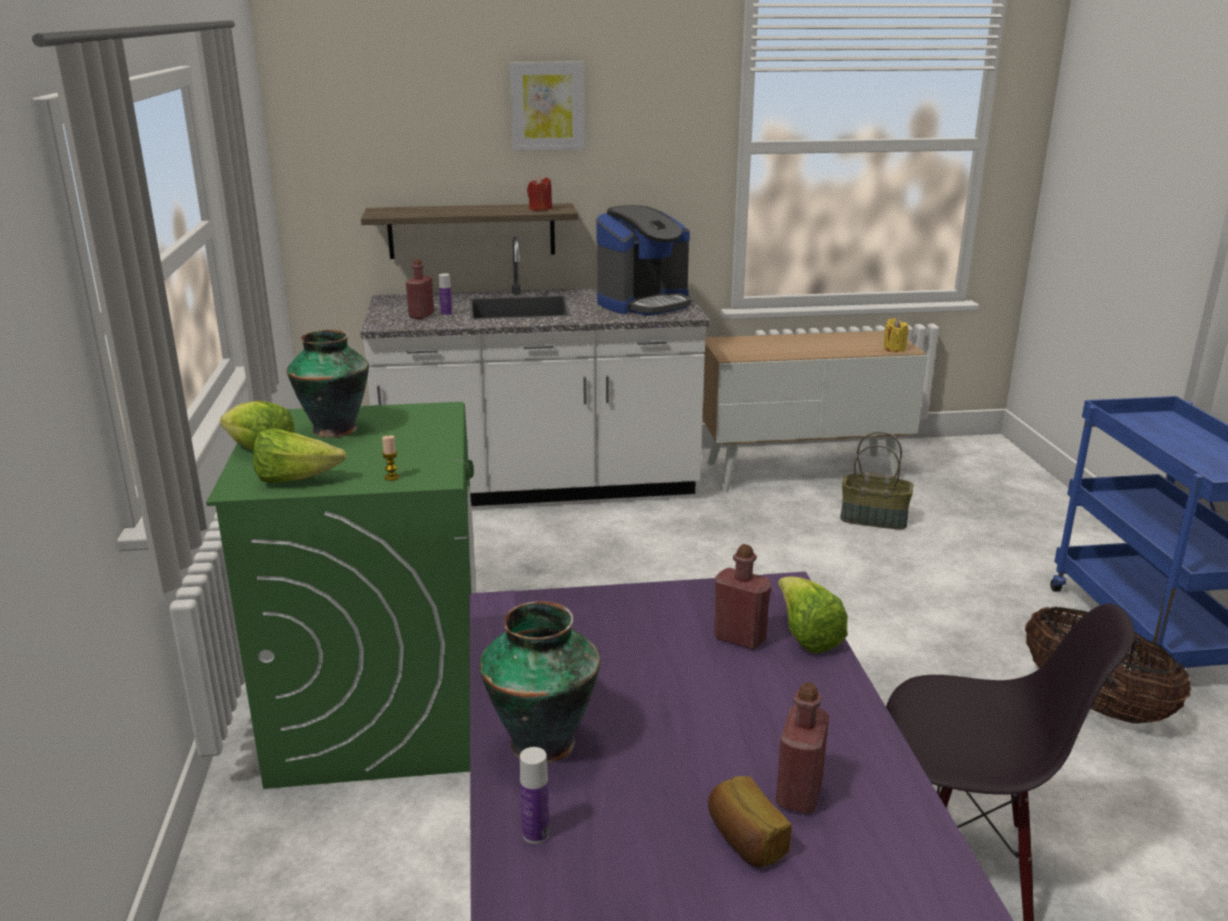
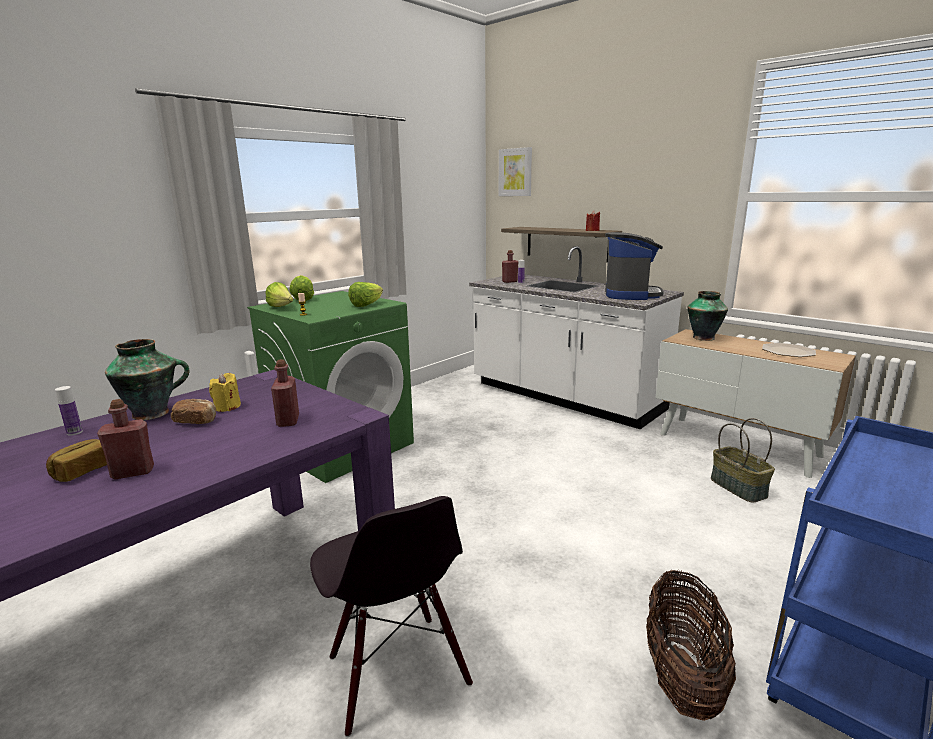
camera: 50 degrees right, 5 degrees down
(335, 429) = (341, 299): vase -> vase (704, 338)
(547, 106) = (613, 169): picture -> picture (515, 172)
(640, 708) = (196, 421): none -> bread
(644, 303) = (631, 294): coffee machine -> coffee machine turned 90 degrees counterclockwise
(806, 636) = (308, 433): lettuce -> lettuce (366, 305)
(846, 341) = (788, 351): none -> plate
(894, 349) = (819, 363): yellow candle -> yellow candle (227, 407)

